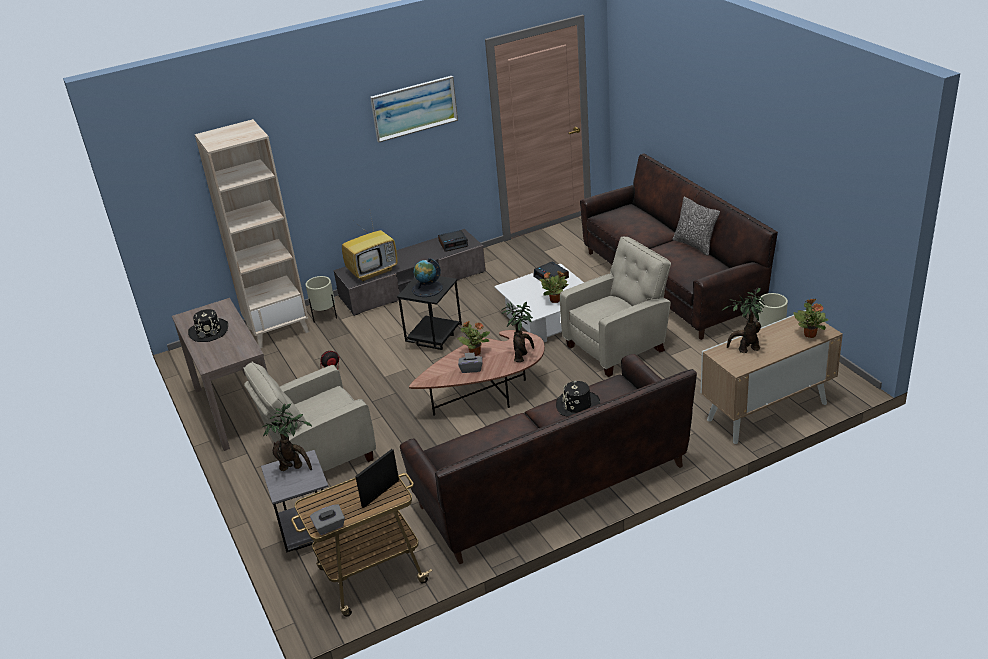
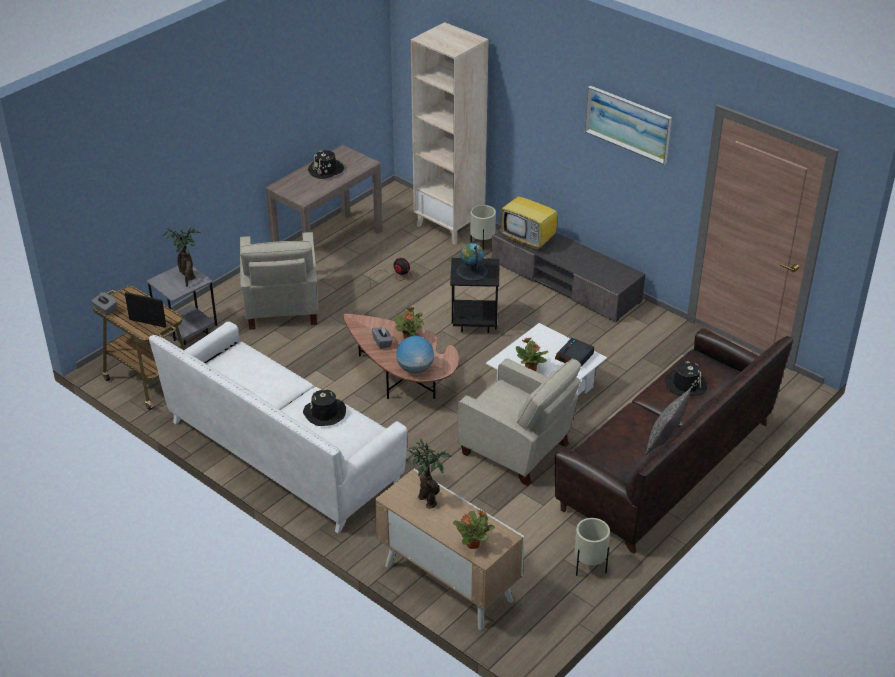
camera: 65 degrees right, 5 degrees up
(319, 456) = (281, 308): beige armchair -> beige armchair turned 135 degrees counterclockwise
(453, 243) = (609, 275): alarm clock -> none
(522, 356) = (415, 369): potted plant -> globe
(552, 486) = (282, 453): brown sofa -> white sofa
(635, 224) = (685, 384): none -> black hat

